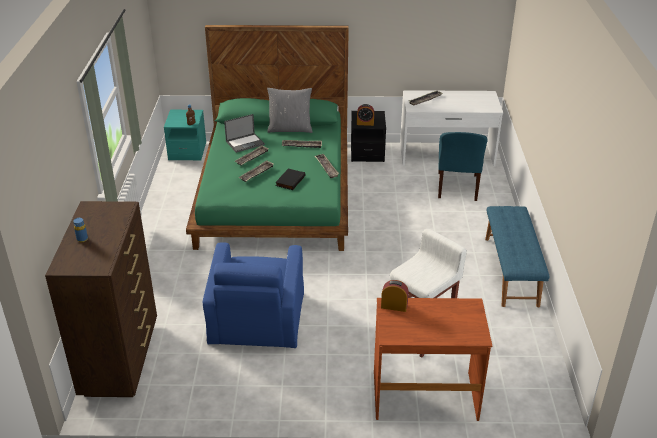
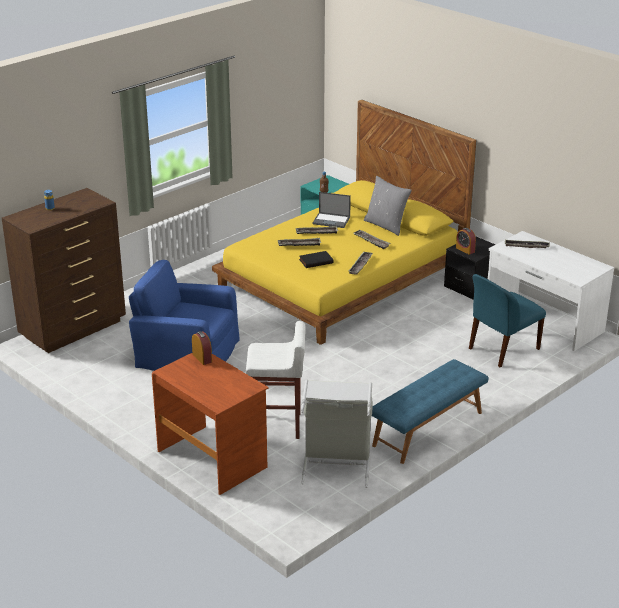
camera: 45 degrees right, 5 degrees down
(257, 319) = (186, 353): blue armchair -> blue armchair turned 60 degrees clockwise
(276, 192) = (342, 280): green bed -> yellow bed
(506, 337) = (336, 464): none -> grey laundry basket

